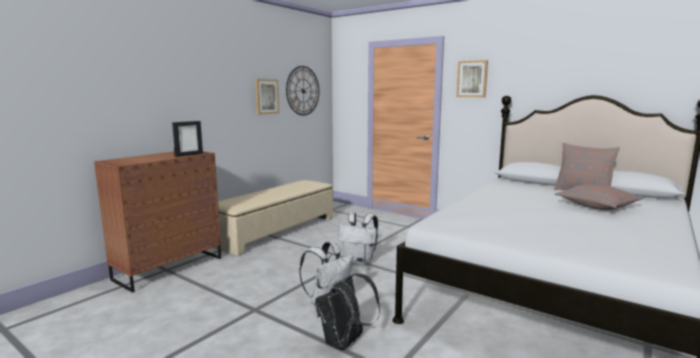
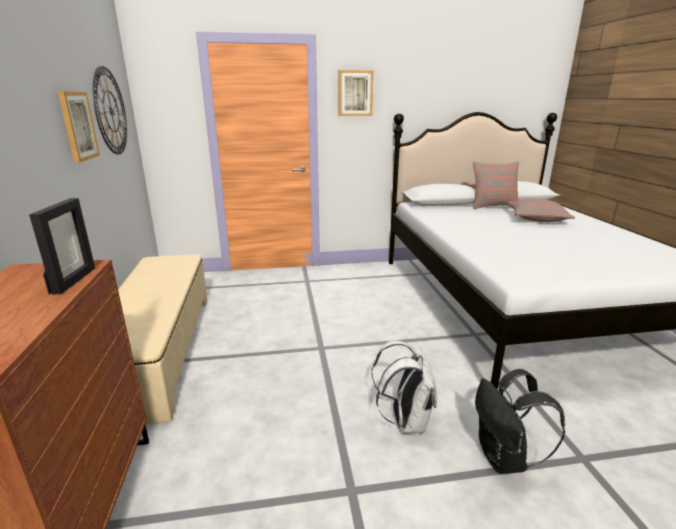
camera: 45 degrees left, 10 degrees up
(359, 261) = (337, 346): white backpack -> none

